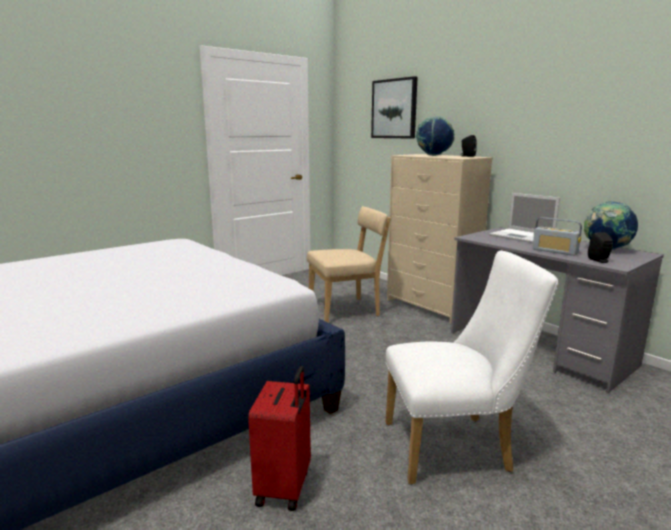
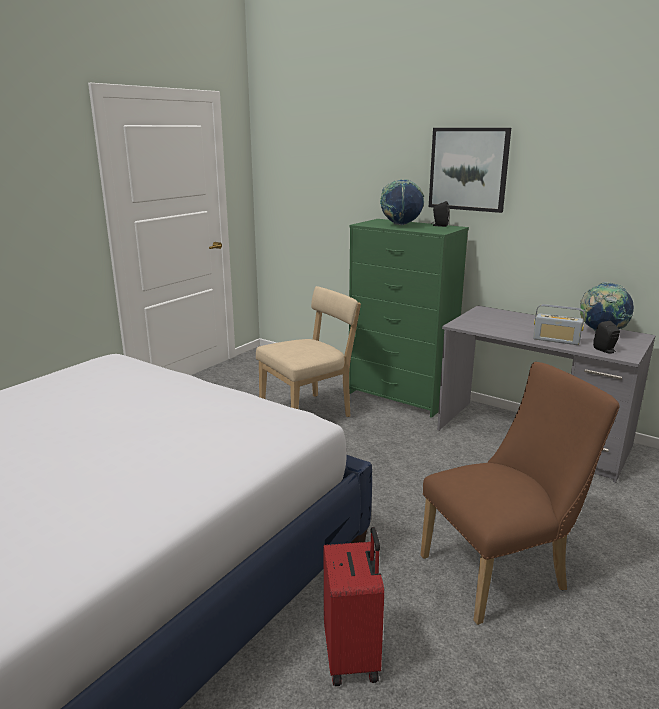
camera: 15 degrees left, 5 degrees up
(394, 109) = (339, 161): picture -> picture (468, 169)
(431, 306) = (401, 396): beige dresser -> green dresser
(455, 447) = (502, 571): white chair -> brown chair
(522, 236) = (511, 319): laptop -> none

